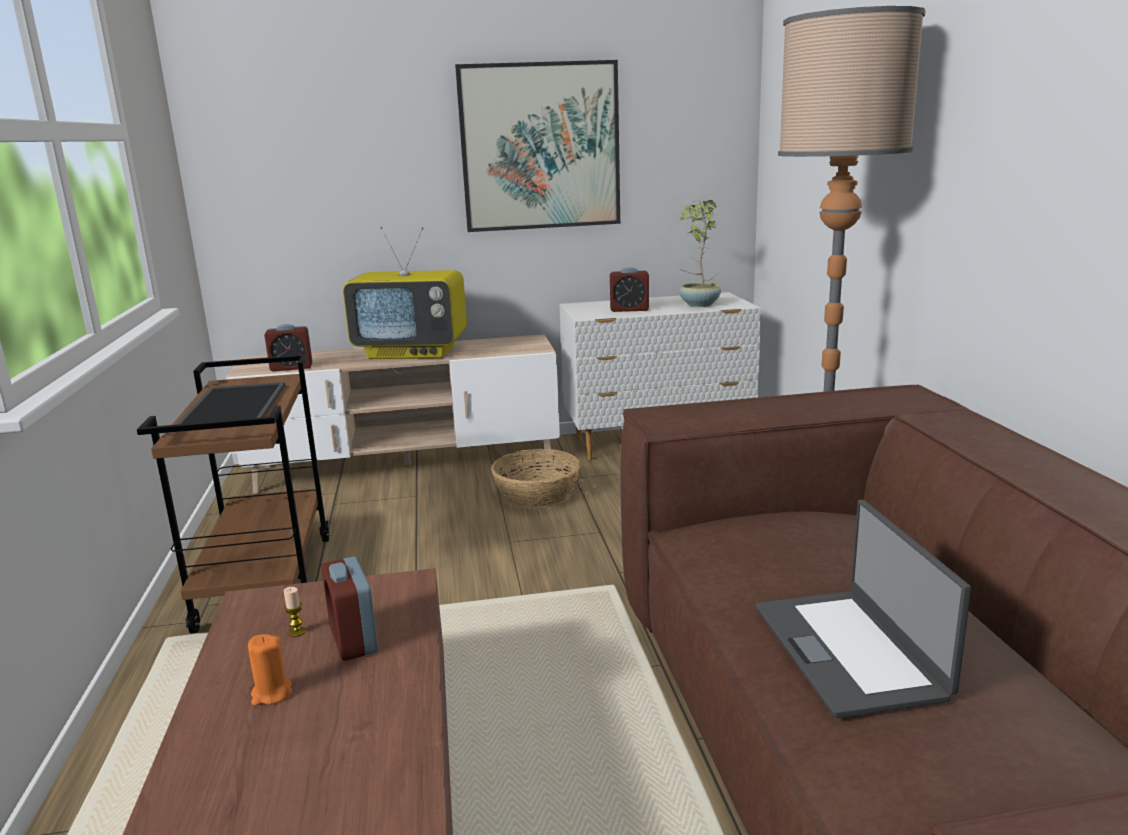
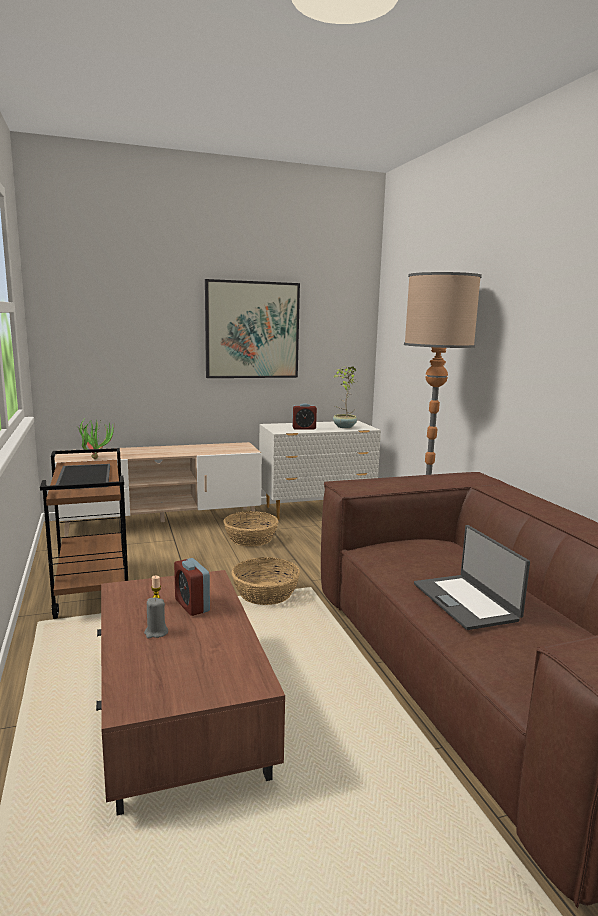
camera: 10 degrees left, 5 degrees down
(271, 694) = (156, 633): orange candle -> grey candle
(291, 368) = (95, 457): alarm clock -> potted plant
(413, 352) = (171, 450): television -> none
(535, 595) = (265, 593): none -> basket

